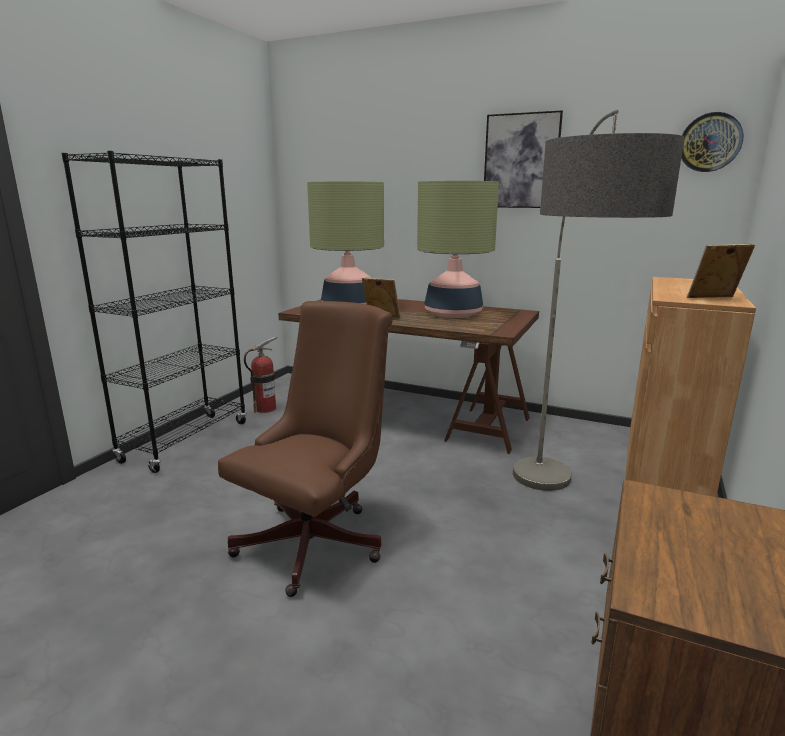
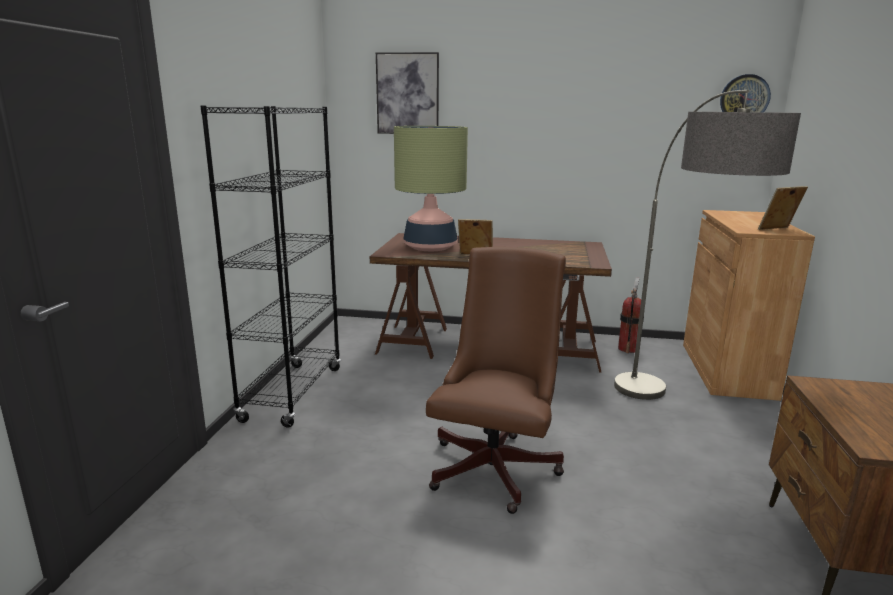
camera: 15 degrees left, 0 degrees up
(265, 408) = (346, 353): fire extinguisher -> fire extinguisher (628, 348)
(453, 313) = (533, 248): table lamp -> none
(521, 161) = (585, 108): picture -> picture (407, 94)

